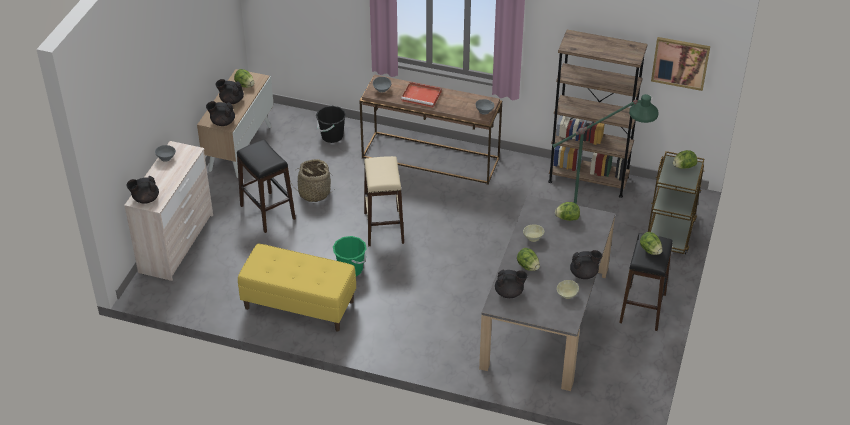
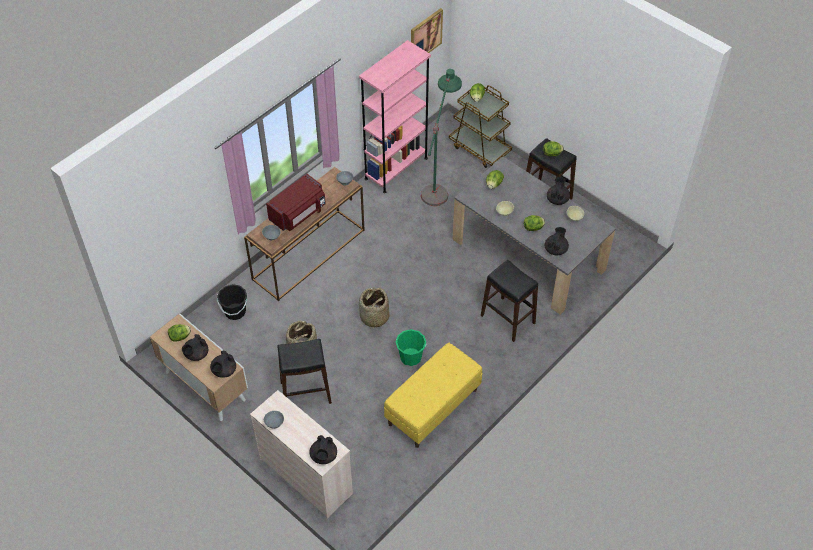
camera: 65 degrees left, 10 degrees up
(383, 227) = (374, 317): beige stool -> basket
(422, 96) = (298, 213): red tray -> red microwave
(444, 327) = (507, 319): none -> black stool
(588, 179) = (396, 168): brown bookcase -> pink bookcase

